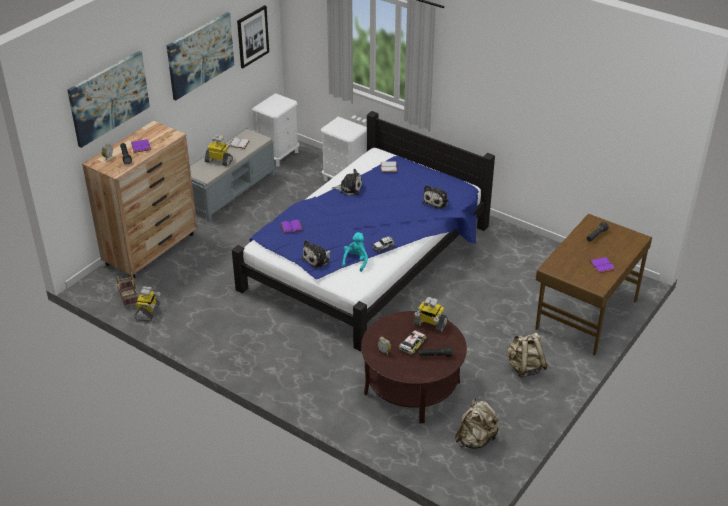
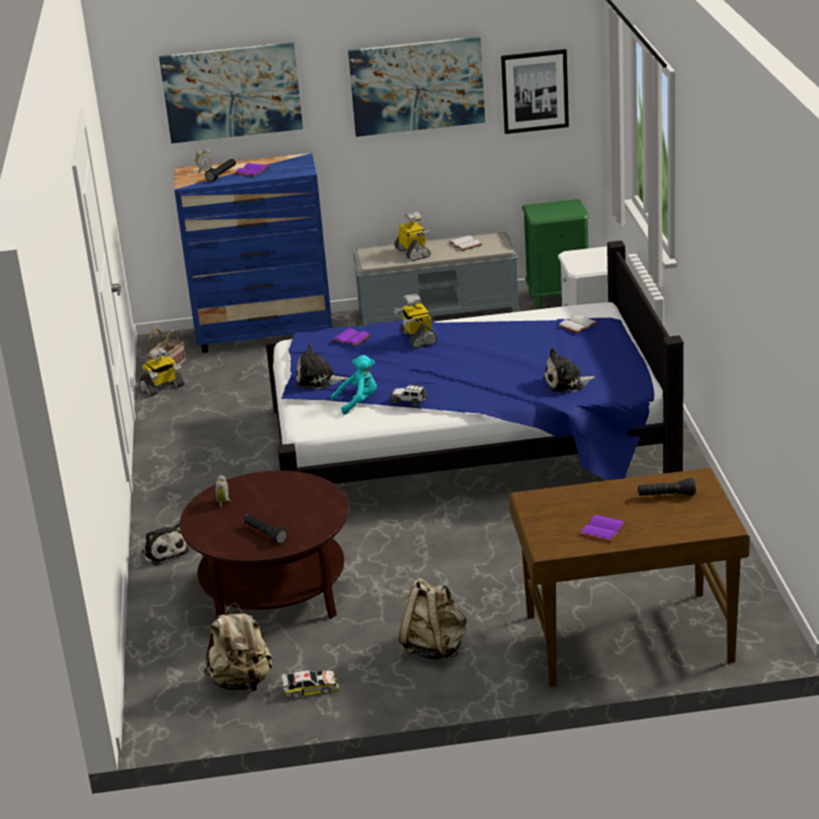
camera: 50 degrees right, 10 degrees down
(151, 249) = (265, 334): brown dresser -> blue dresser
(278, 155) = (559, 297): white nightstand -> green nightstand
(349, 188) = (490, 328): plush toy -> plush toy (164, 552)
(412, 344) = (264, 511): toy car -> toy car (310, 688)
(430, 324) = (320, 503): toy robot -> toy robot (417, 338)

